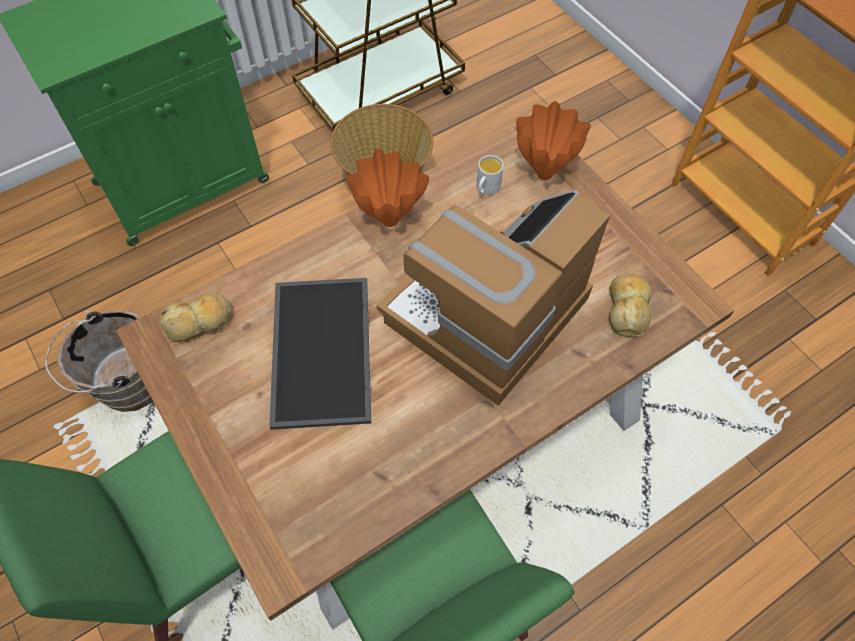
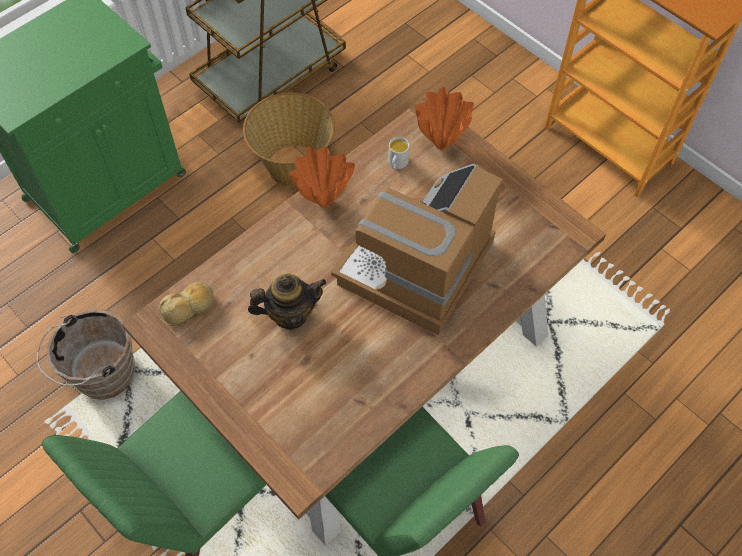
camera: 10 degrees left, 0 degrees up
(318, 349) = (290, 314): tray -> teapot
(627, 309) = (524, 245): bread -> none

